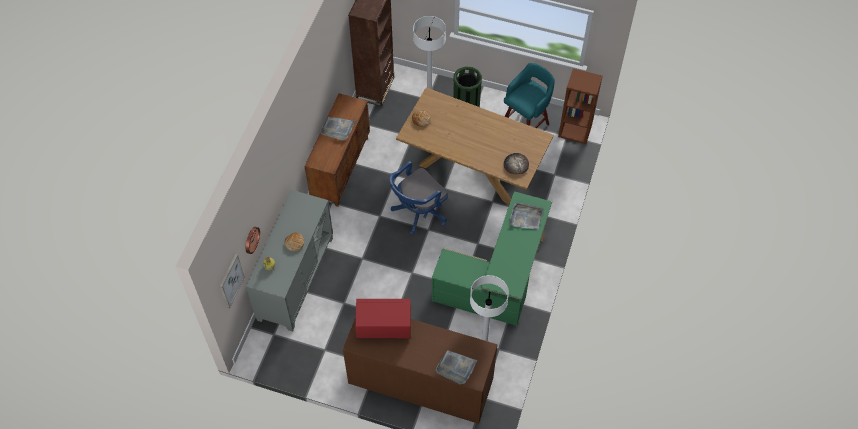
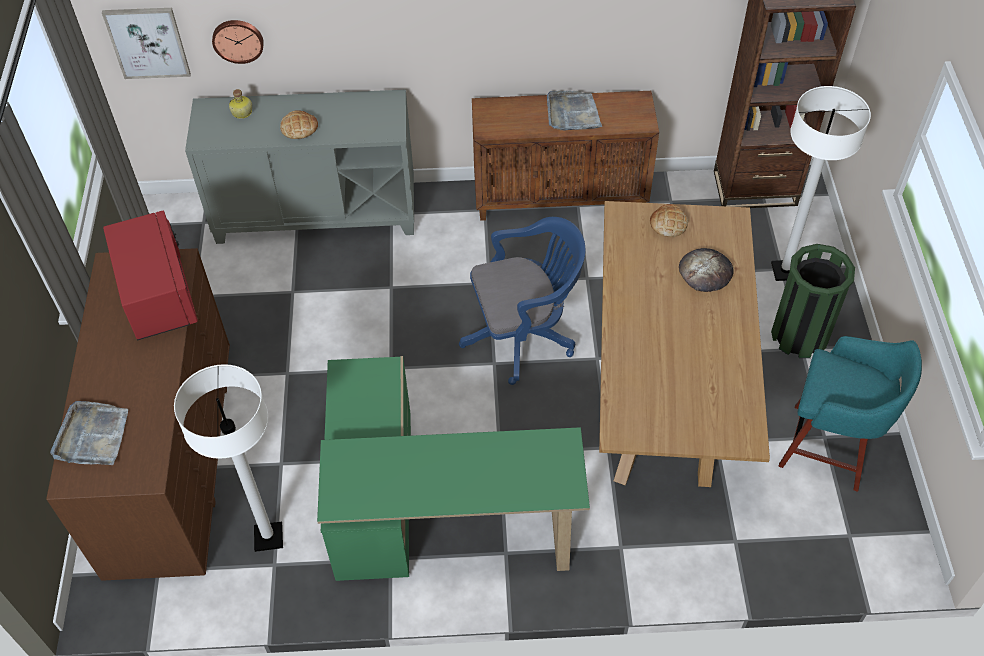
camera: 70 degrees right, 5 degrees down
(418, 212) = (524, 335): blue office chair -> blue office chair turned 135 degrees clockwise
(516, 164) = (650, 411): bread -> bread (705, 272)
(525, 217) = (524, 469): grey tray -> none
(575, 131) = (873, 549): brown bookcase -> none

